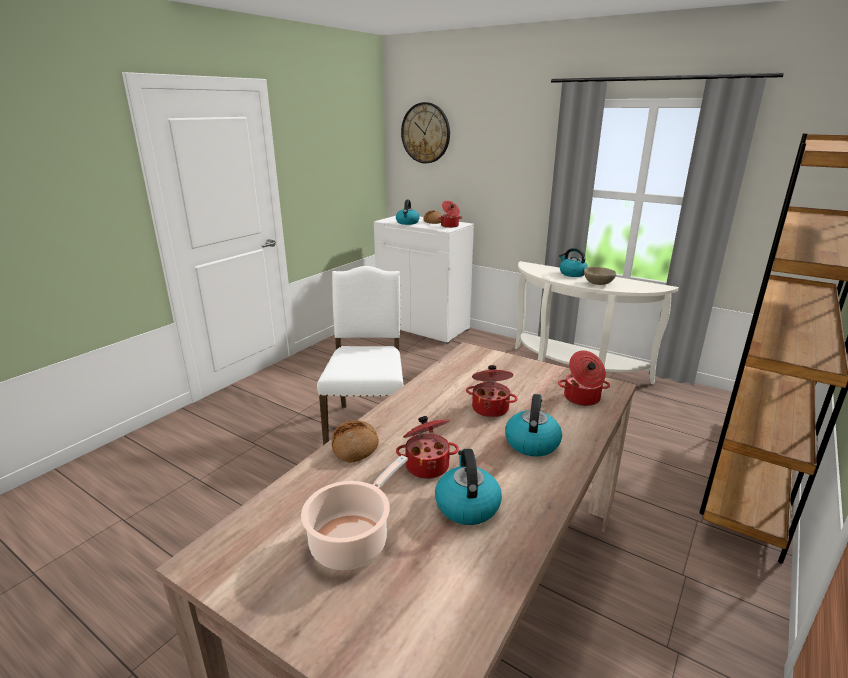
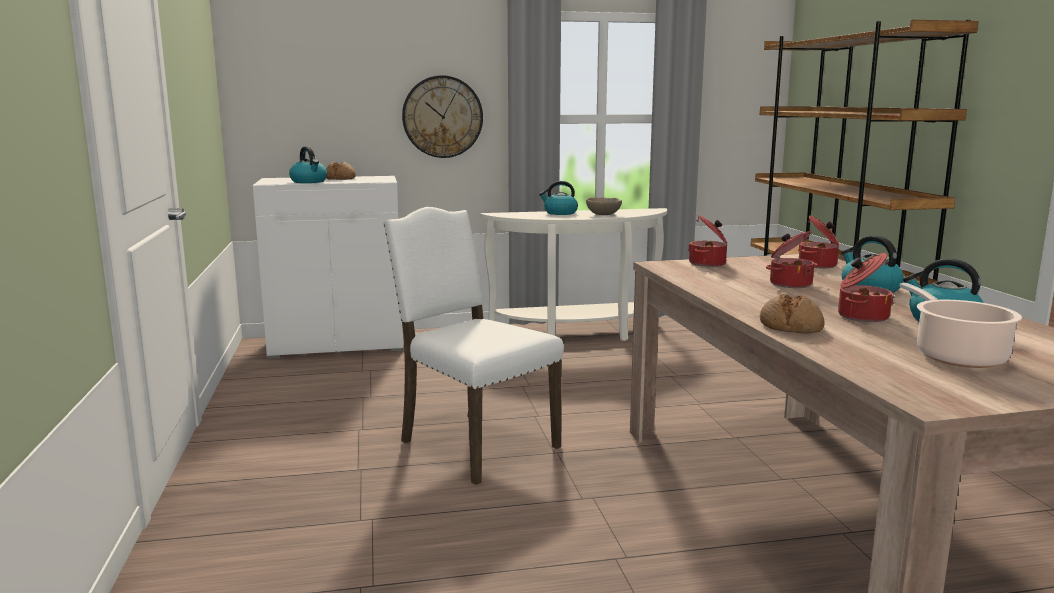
camera: 45 degrees left, 10 degrees down
(425, 133) = (297, 53): wall clock -> wall clock (442, 117)
(449, 226) = (376, 179): cooking pot -> cooking pot (708, 264)

